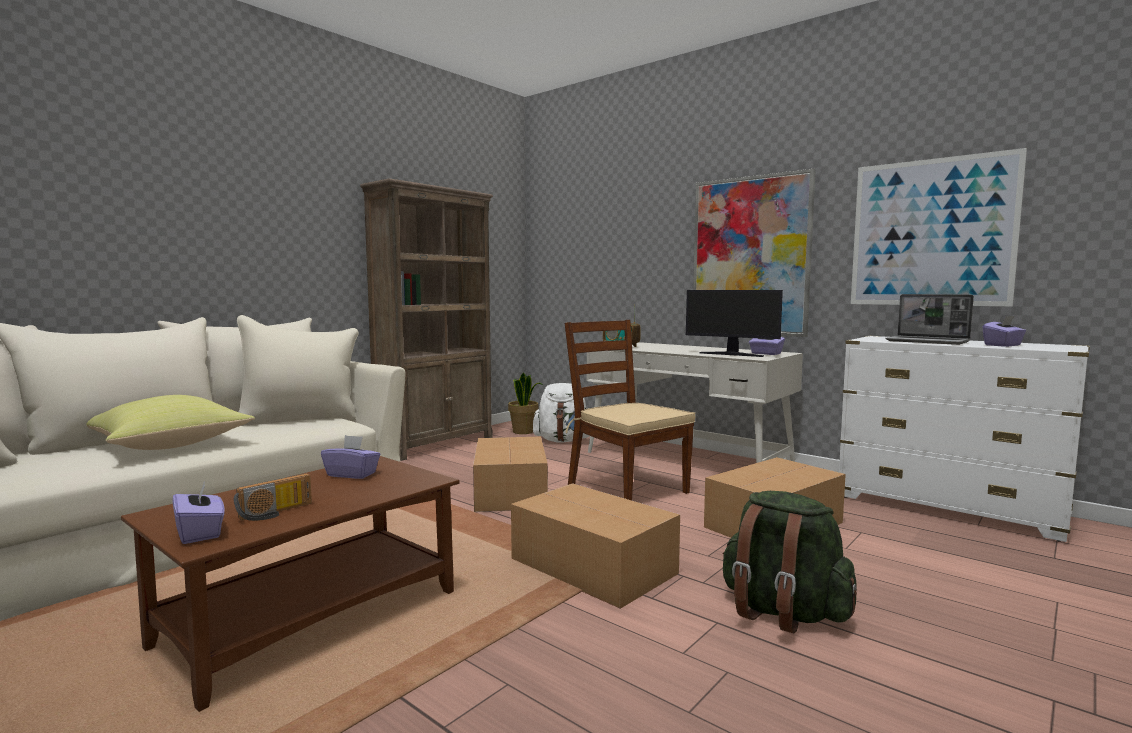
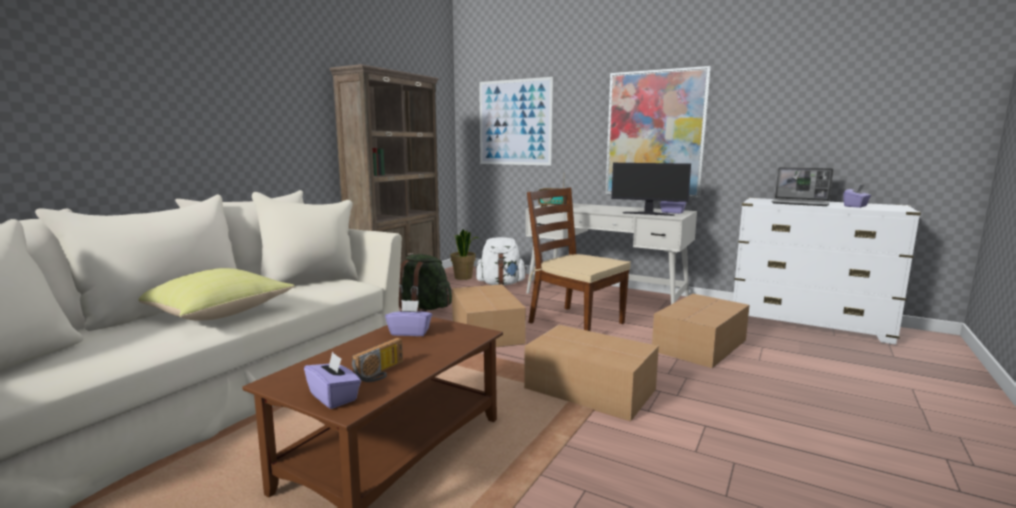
camera: 10 degrees left, 5 degrees up
(782, 612) = (745, 413): green backpack -> green backpack (424, 308)
(931, 233) = (799, 120): picture -> picture (514, 122)

